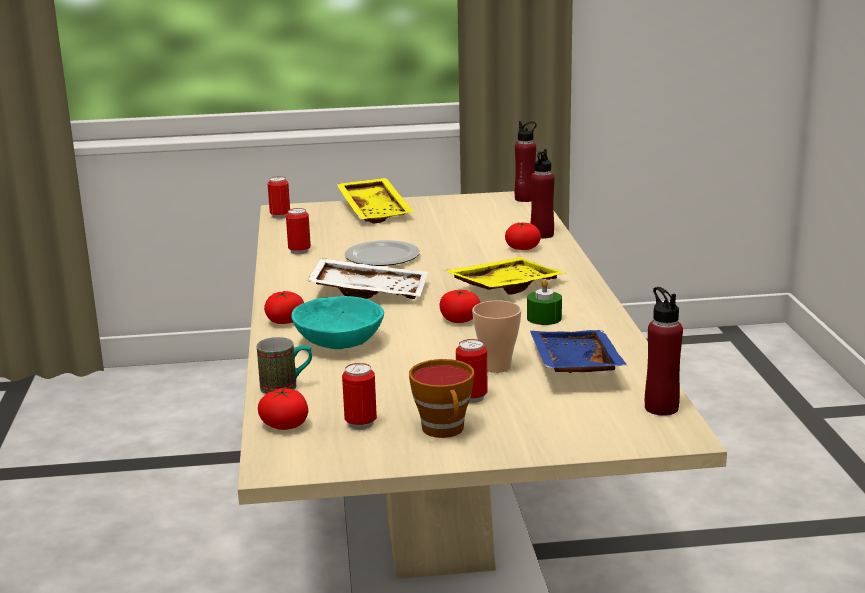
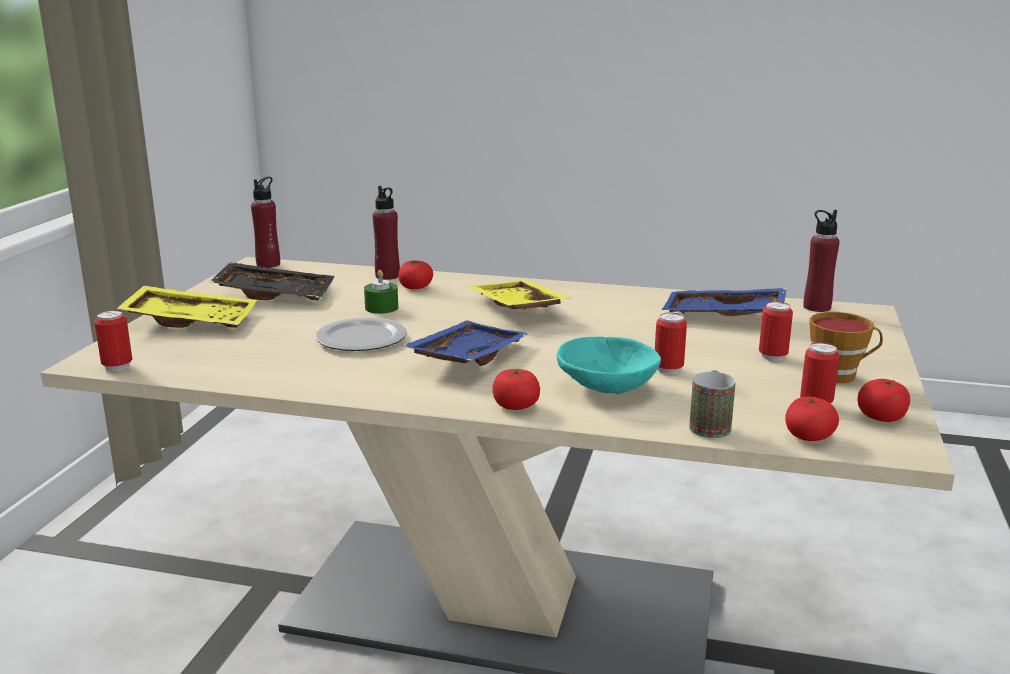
camera: 70 degrees left, 0 degrees up
(299, 251) = (280, 372): can -> can (668, 369)
(370, 292) = (466, 357): white tray -> blue tray
(455, 216) = (276, 294): none -> black tray
(459, 319) = (583, 335): tomato -> tomato (881, 416)
(497, 367) = (709, 339): cup -> none
(544, 318) = (607, 308): green candle -> green candle (381, 308)

